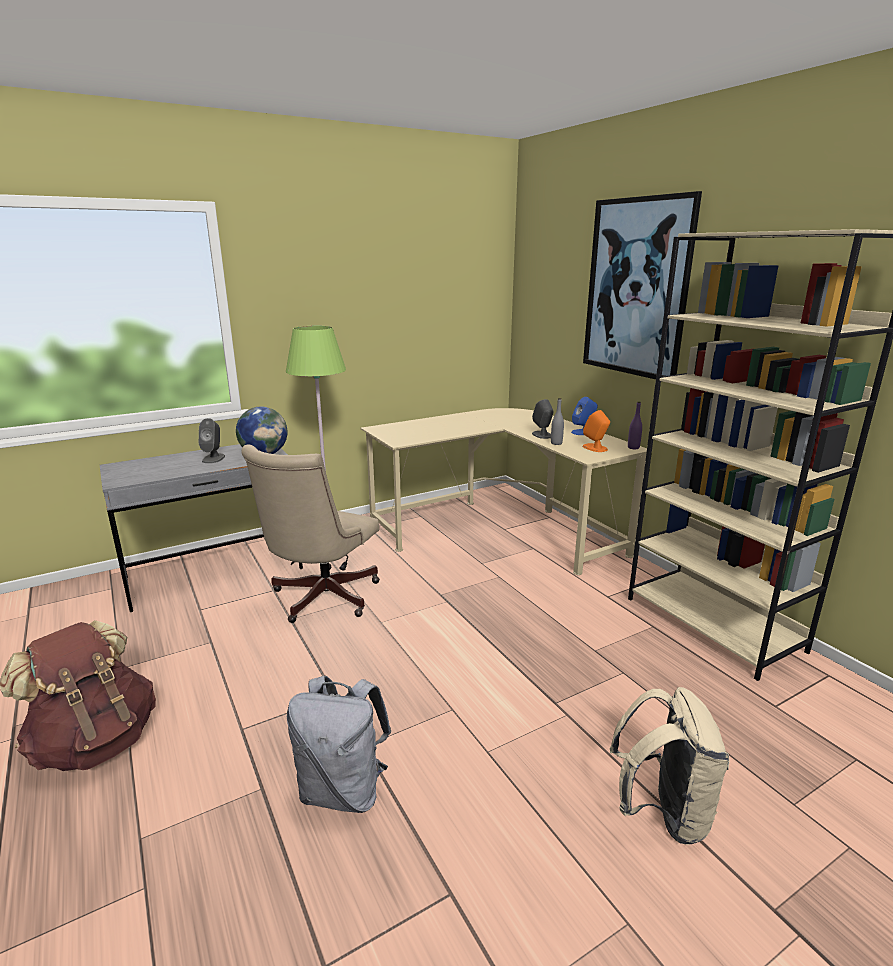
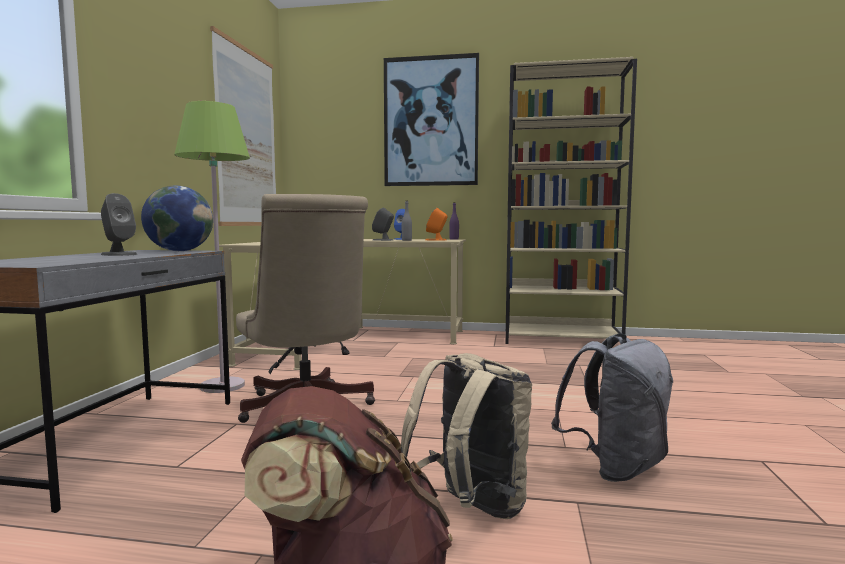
camera: 50 degrees left, 15 degrees down
(443, 308) = (246, 138): none -> picture
(663, 812) = (716, 393): beige backpack -> beige backpack (471, 508)

